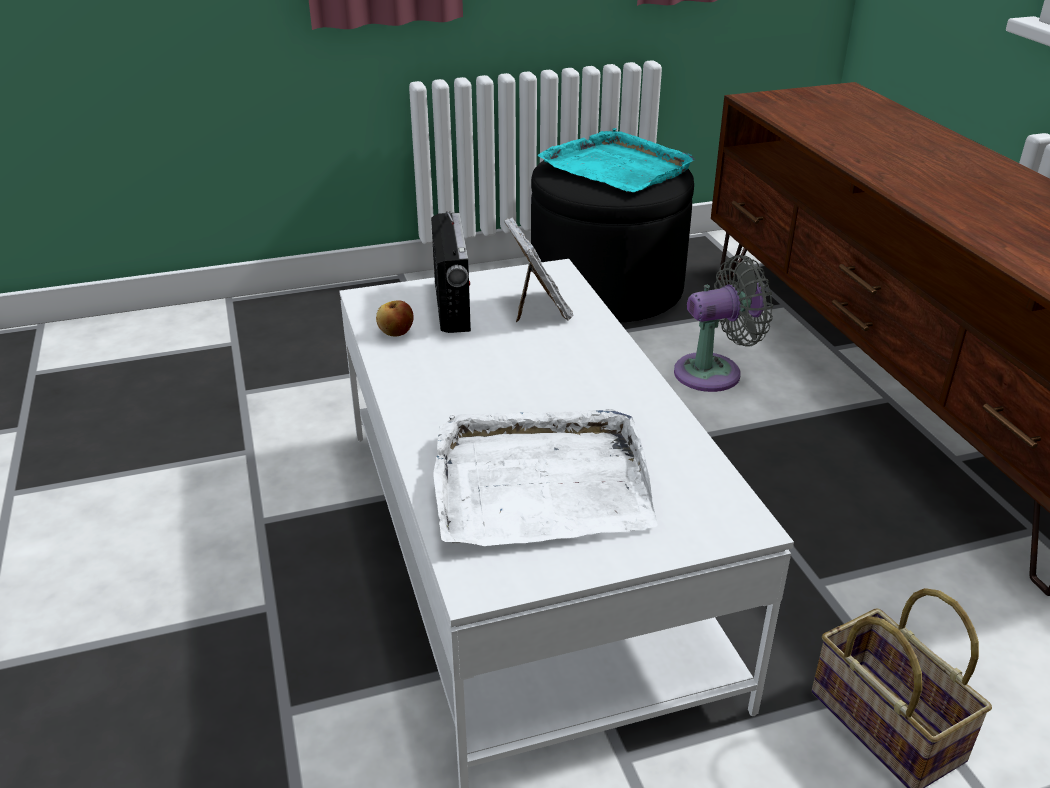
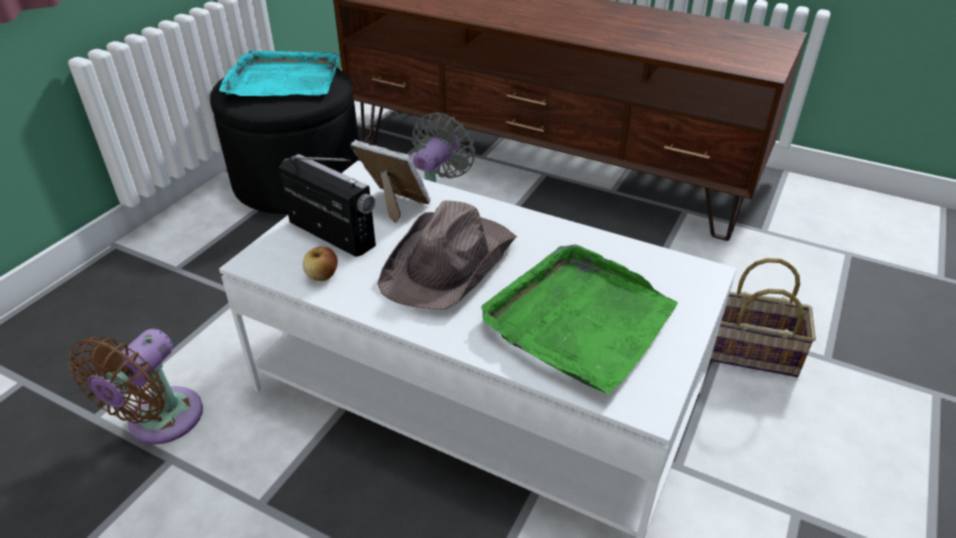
camera: 45 degrees left, 5 degrees up
(273, 421) = (159, 422): none -> brown fan
(508, 376) = (451, 263): none -> brown hat
(540, 483) = (579, 320): white tray -> green tray

